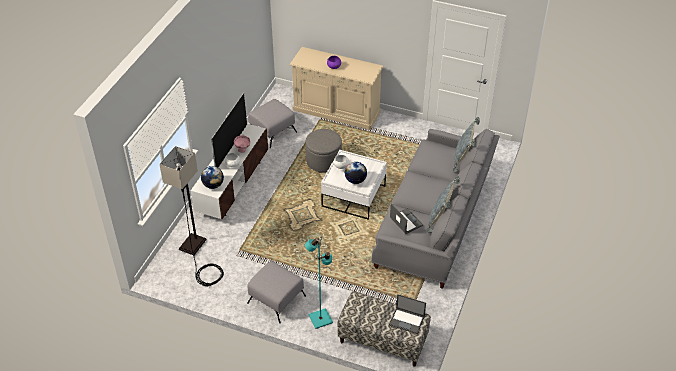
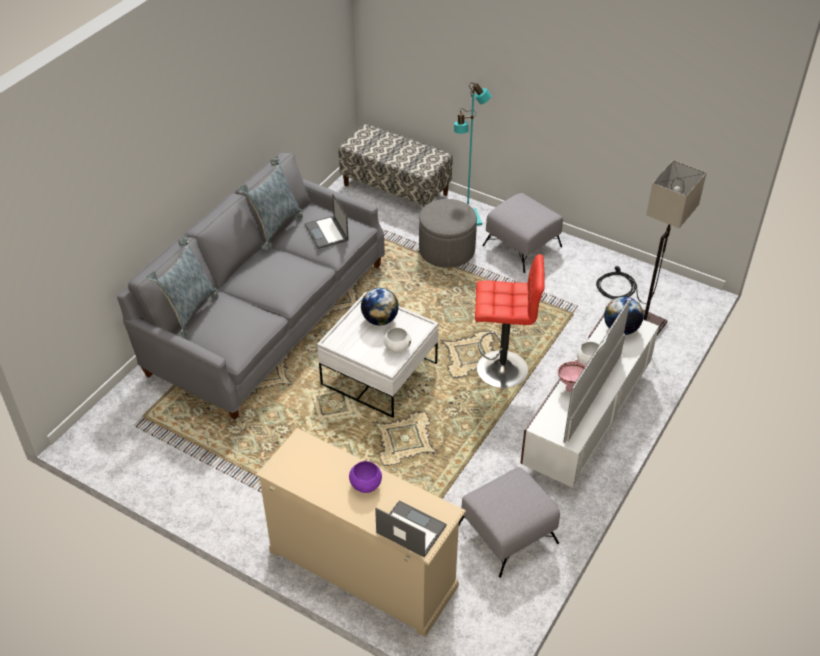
camera: 170 degrees left, 0 degrees up
(282, 208) = (502, 369): none -> red stool
(323, 161) = (415, 448): grey ottoman -> grey ottoman (447, 251)
(407, 320) = (368, 144): laptop -> laptop (410, 529)

